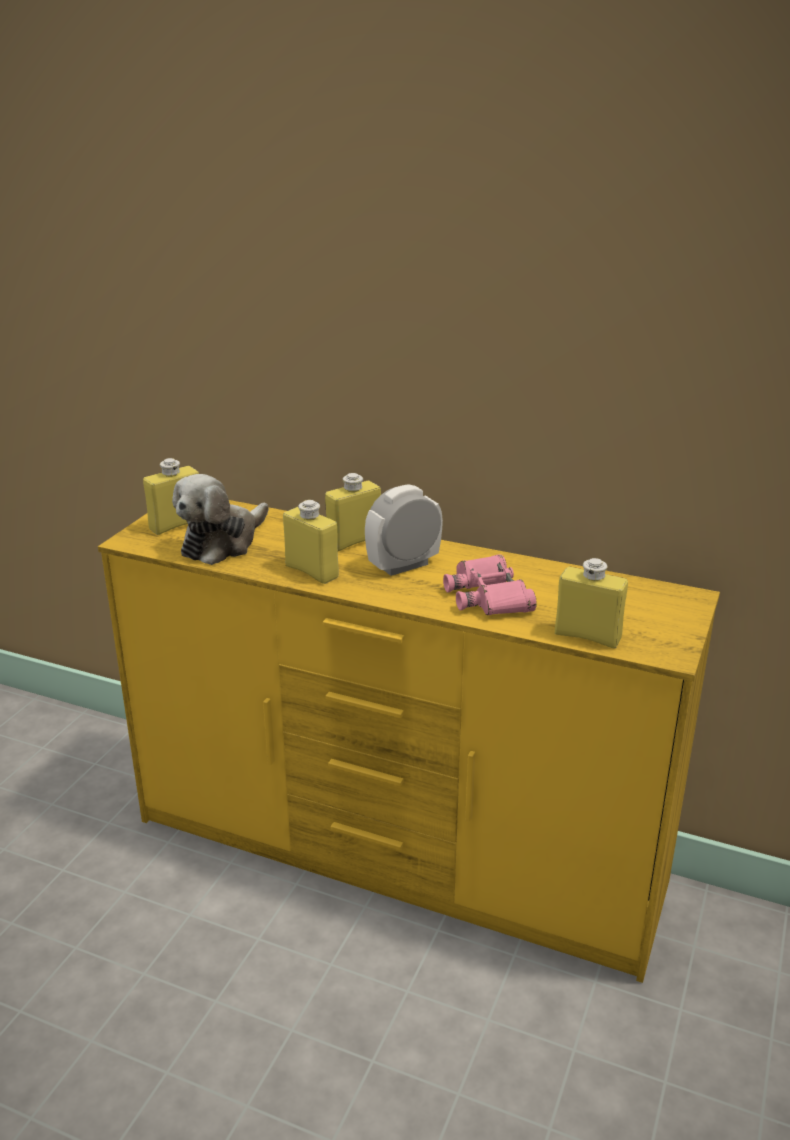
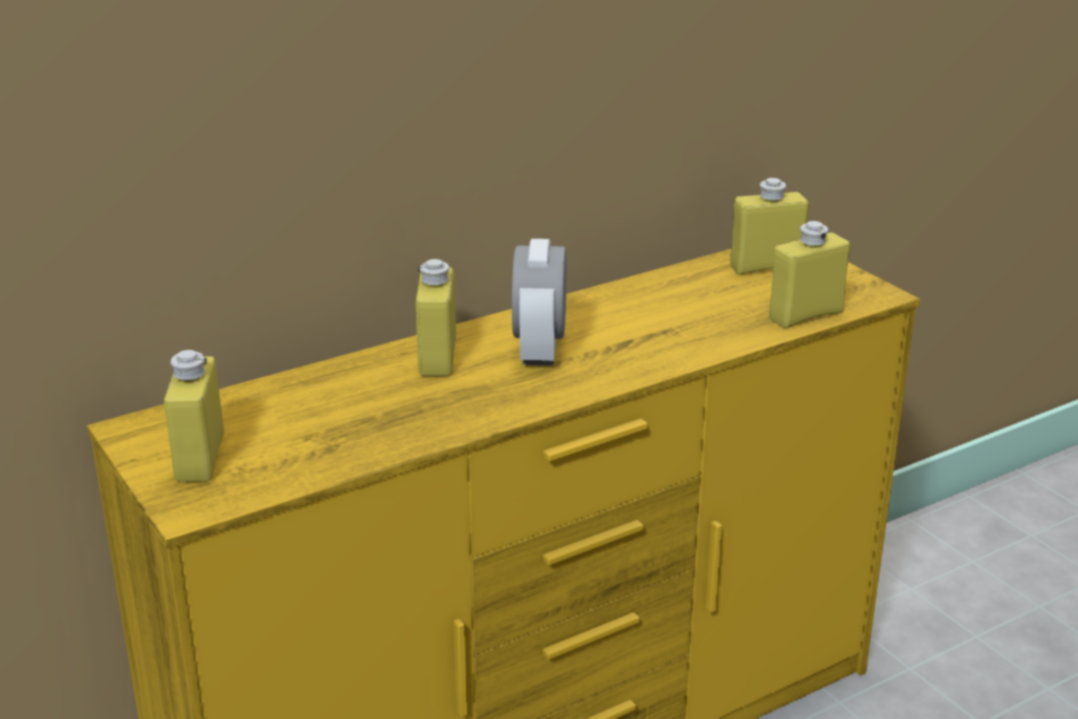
camera: 55 degrees left, 0 degrees up
(222, 543) = (310, 441): plush toy -> none
(312, 571) = (477, 407): yellow bottle -> yellow bottle (766, 267)
(488, 596) = (668, 331): pink binoculars -> none

